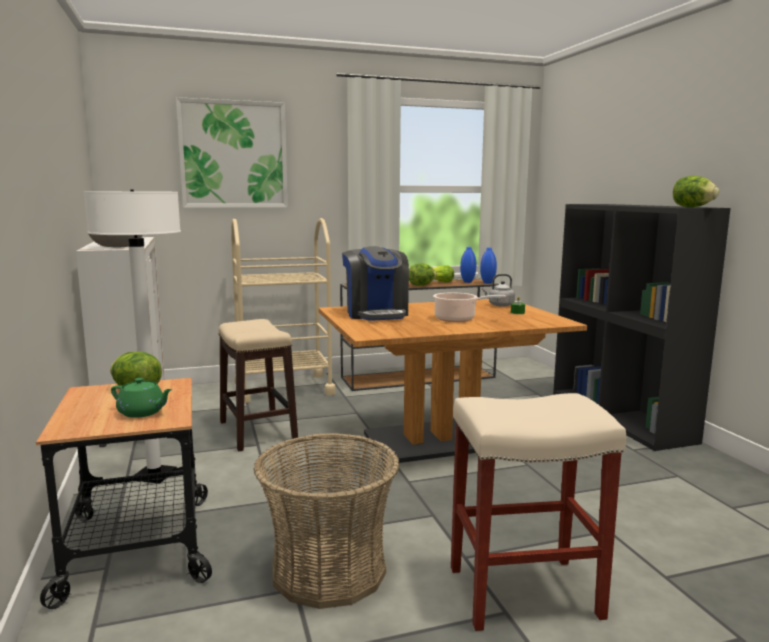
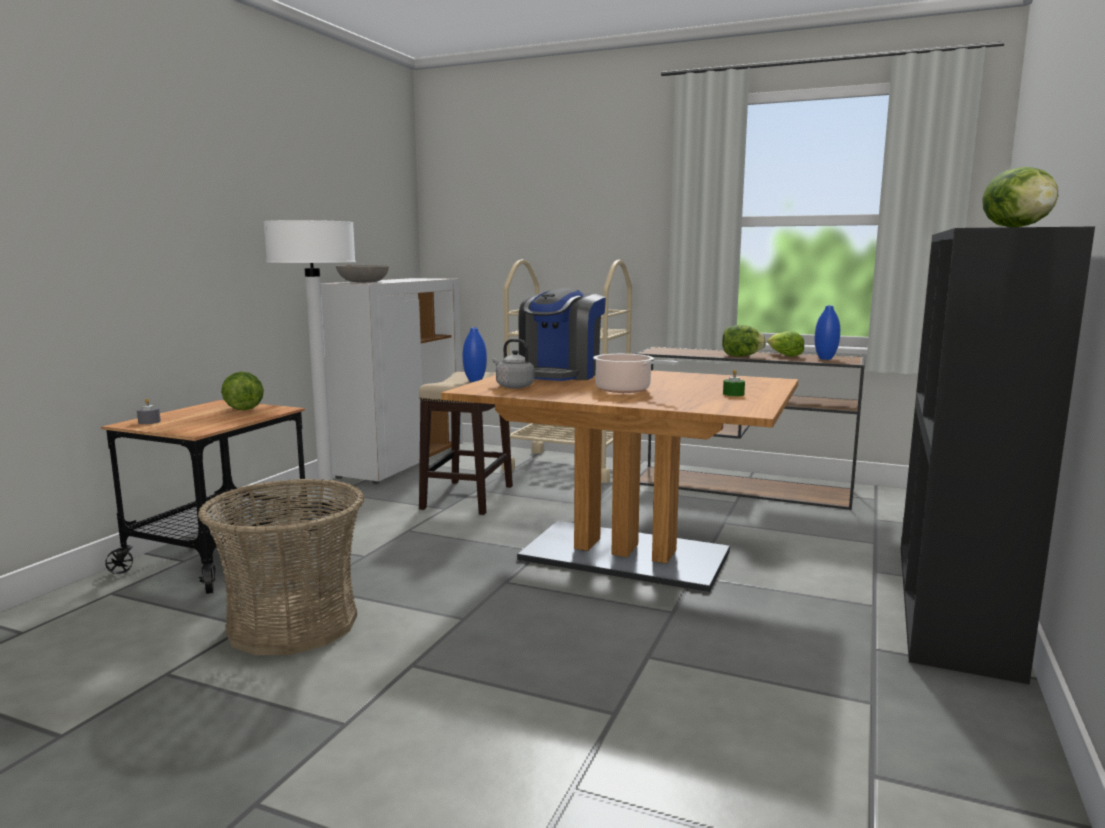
camera: 40 degrees right, 0 degrees up
(80, 424) = (149, 422): none -> grey candle
(142, 412) = (199, 423): green teapot -> none
(233, 155) = (546, 186): picture -> none
(487, 283) = (849, 362): blue vase -> blue vase (475, 381)
(499, 305) = (746, 384): grey kettle -> grey kettle (513, 386)
(525, 591) = (398, 718): beige stool -> none

